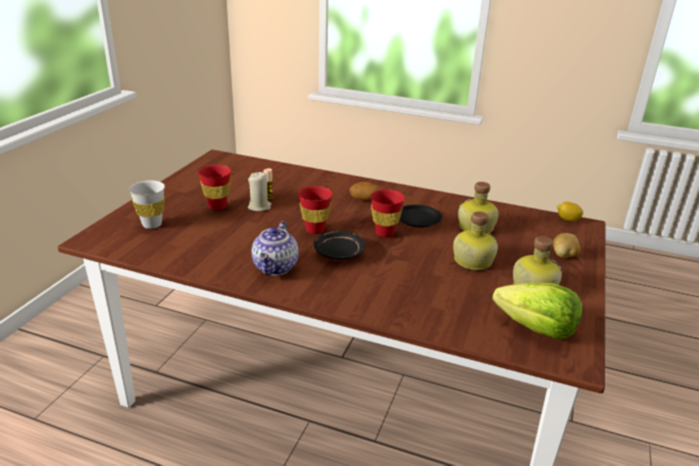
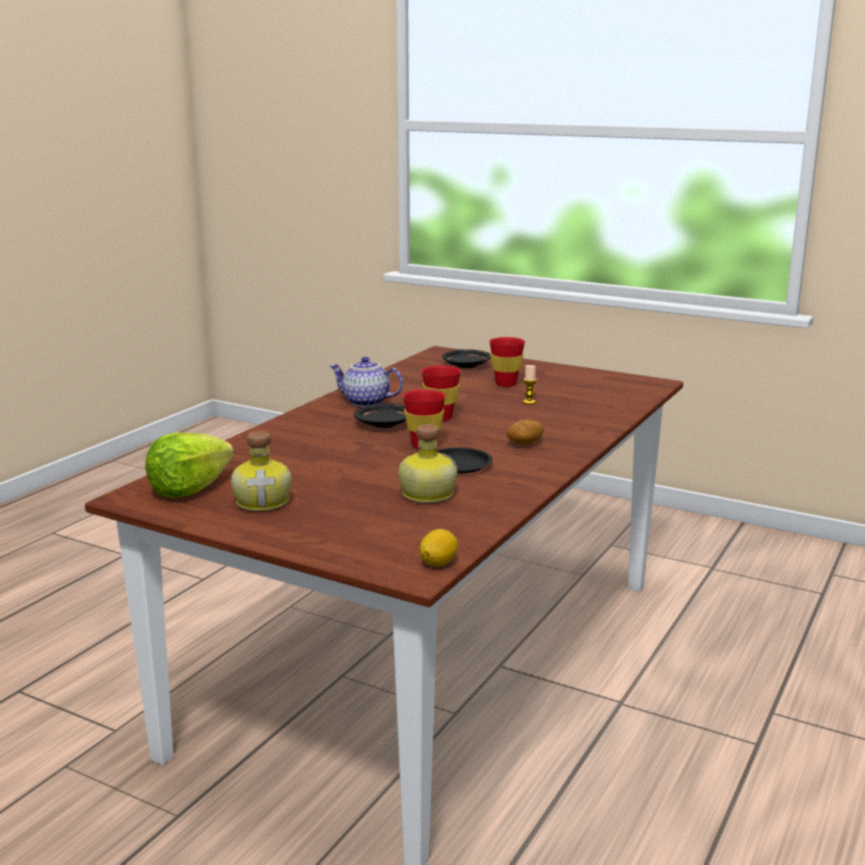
camera: 100 degrees right, 10 degrees down
(152, 224) = (466, 365): white cup -> black plate
(259, 207) = (503, 398): beige candle -> none
(471, 260) = (341, 480): bottle -> none
(564, 255) = (327, 535): potato -> none

